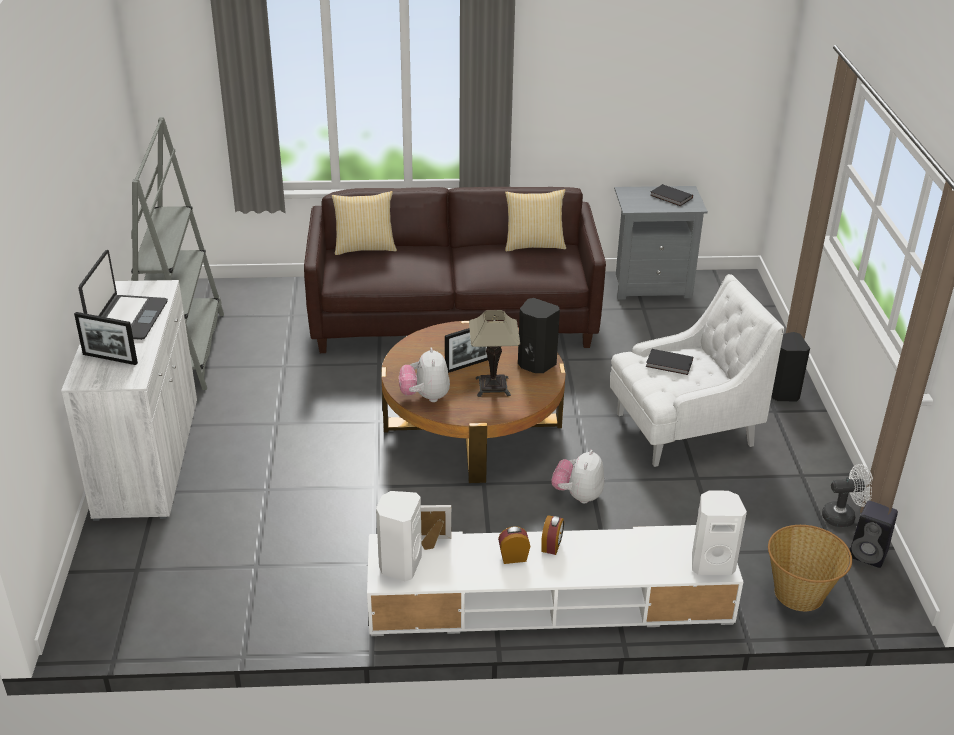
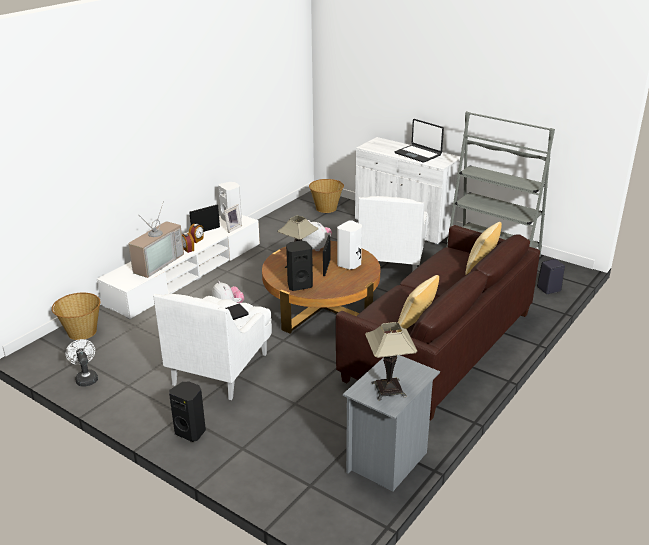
camera: 130 degrees right, 5 degrees down
(110, 359) = (388, 146): picture frame -> picture frame (205, 230)
(140, 580) = (326, 208): none -> basket
(290, 420) = (392, 262): none -> white armchair
(626, 552) = (156, 262): none -> television
(671, 197) = (388, 389): black book -> table lamp
(711, 563) = (116, 277): white speaker -> white speaker (350, 264)
(843, 516) = (86, 378): white fan -> white fan turned 120 degrees clockwise
(869, 554) = (58, 367): black speaker -> black speaker (548, 289)

